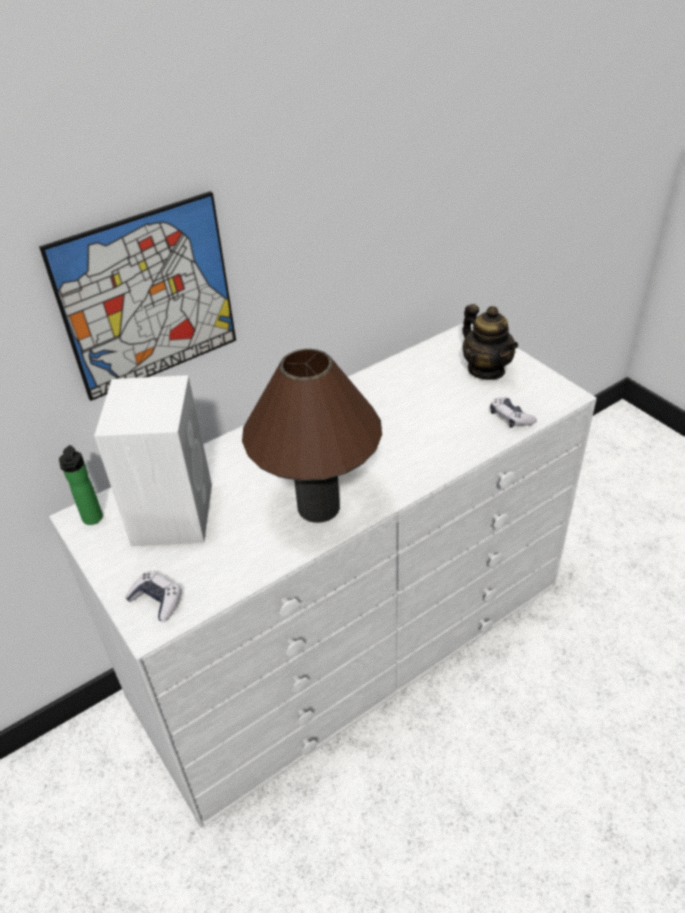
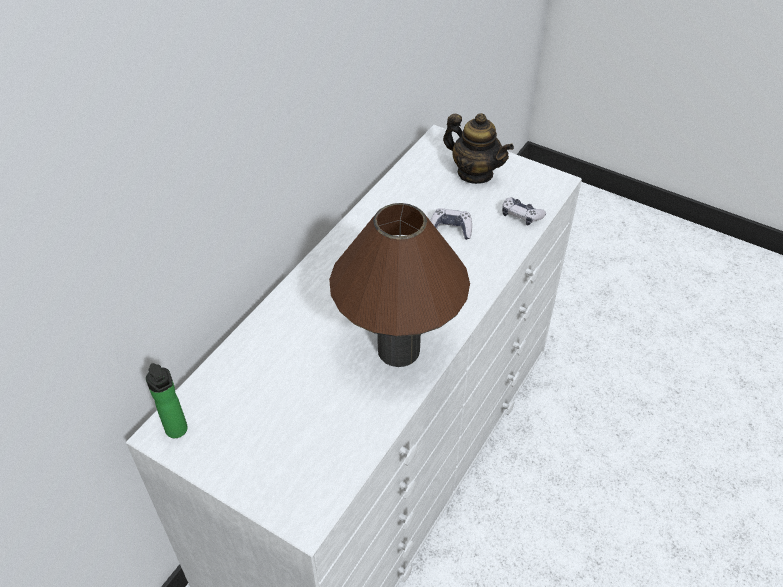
camera: 25 degrees left, 5 degrees up
(148, 298) = (193, 186): picture -> none
(157, 600) = (297, 492): game controller -> game controller (450, 229)
(173, 512) = (259, 398): white speaker -> none

